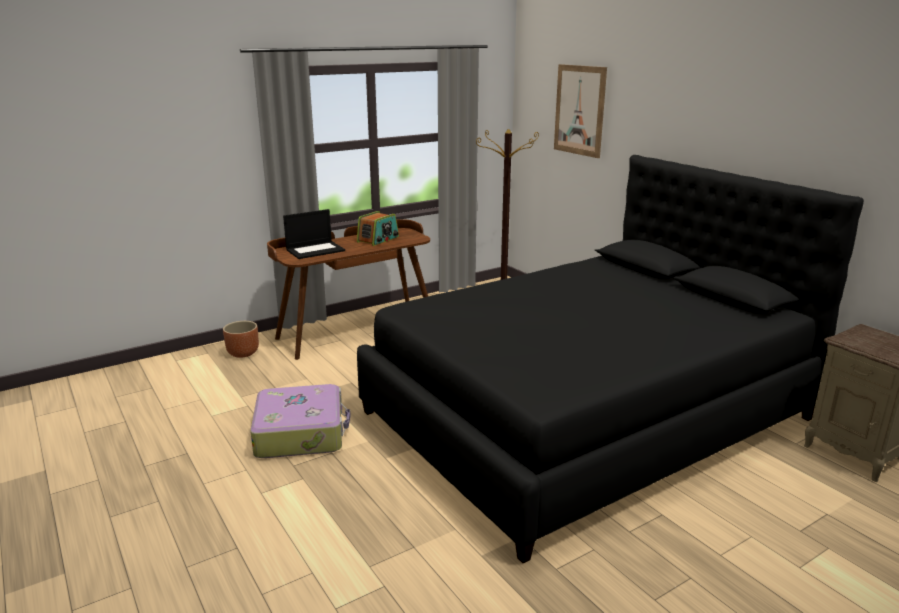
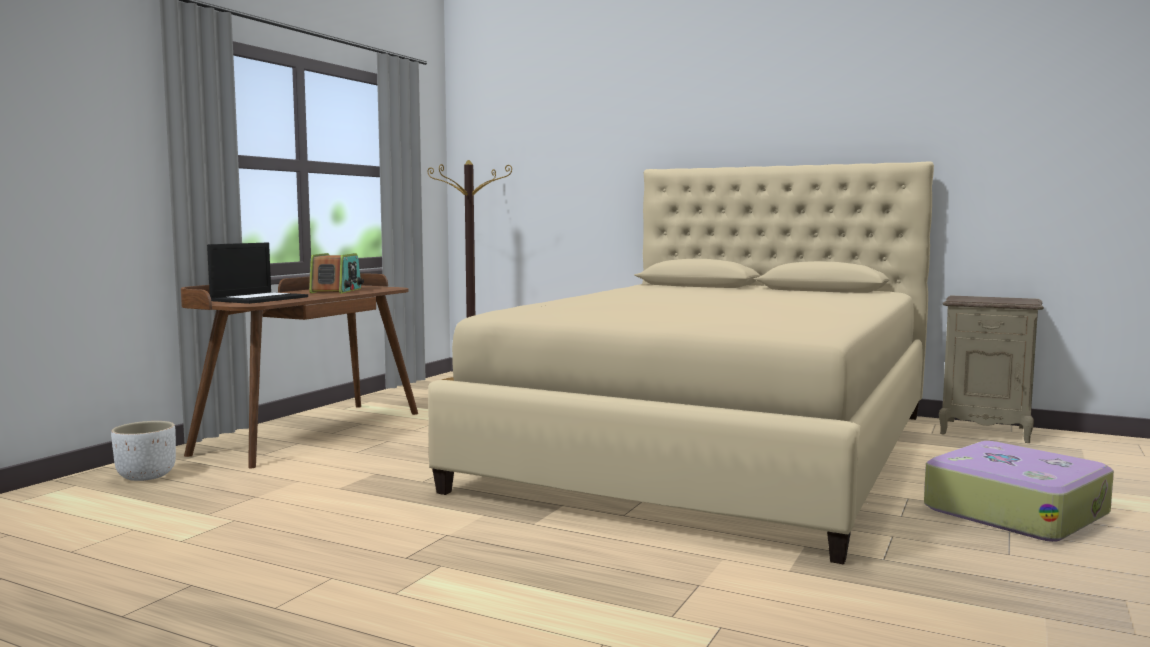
camera: 30 degrees left, 15 degrees down
(243, 353) = (146, 476): brown planter -> white planter
(301, 433) = (369, 527): suitcase -> suitcase (1015, 511)
(579, 110) = (554, 135): picture -> none
(587, 415) = (715, 449): black bed -> beige bed

